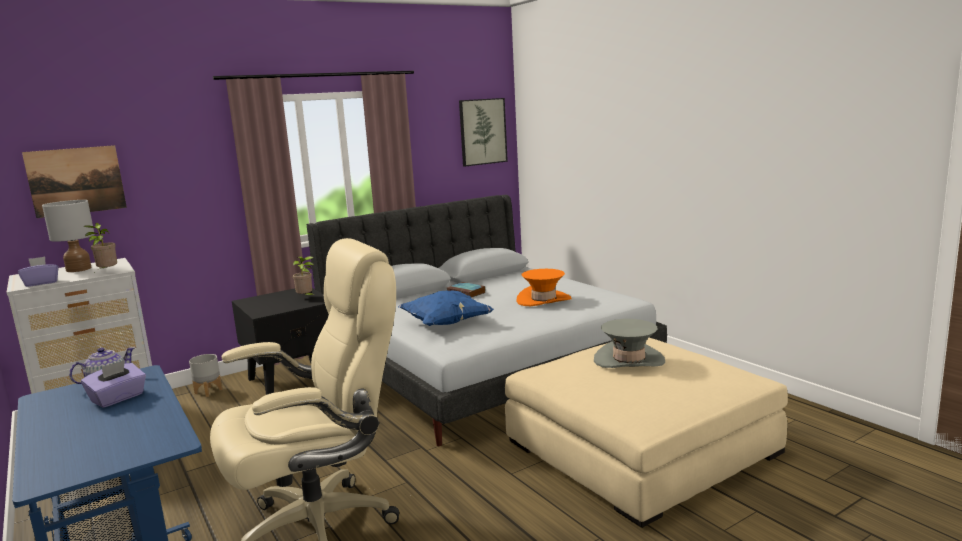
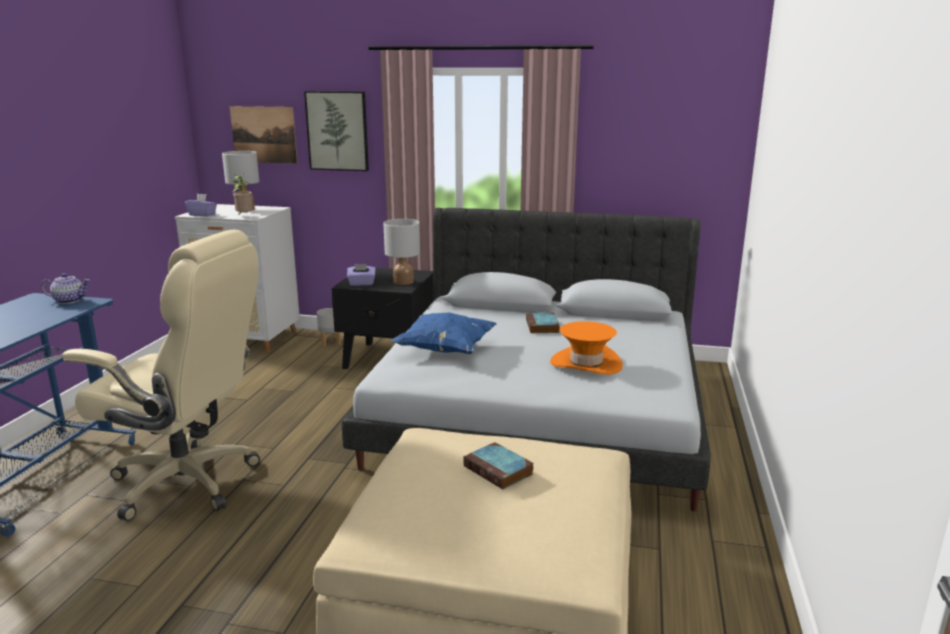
camera: 45 degrees right, 5 degrees up
(118, 398) = (40, 314): purple tissue box -> purple tissue box (361, 284)
(306, 298) = (403, 282): potted plant -> grey table lamp
(482, 131) = (697, 130): picture -> picture (337, 131)
(628, 360) = (499, 470): grey hat -> book

